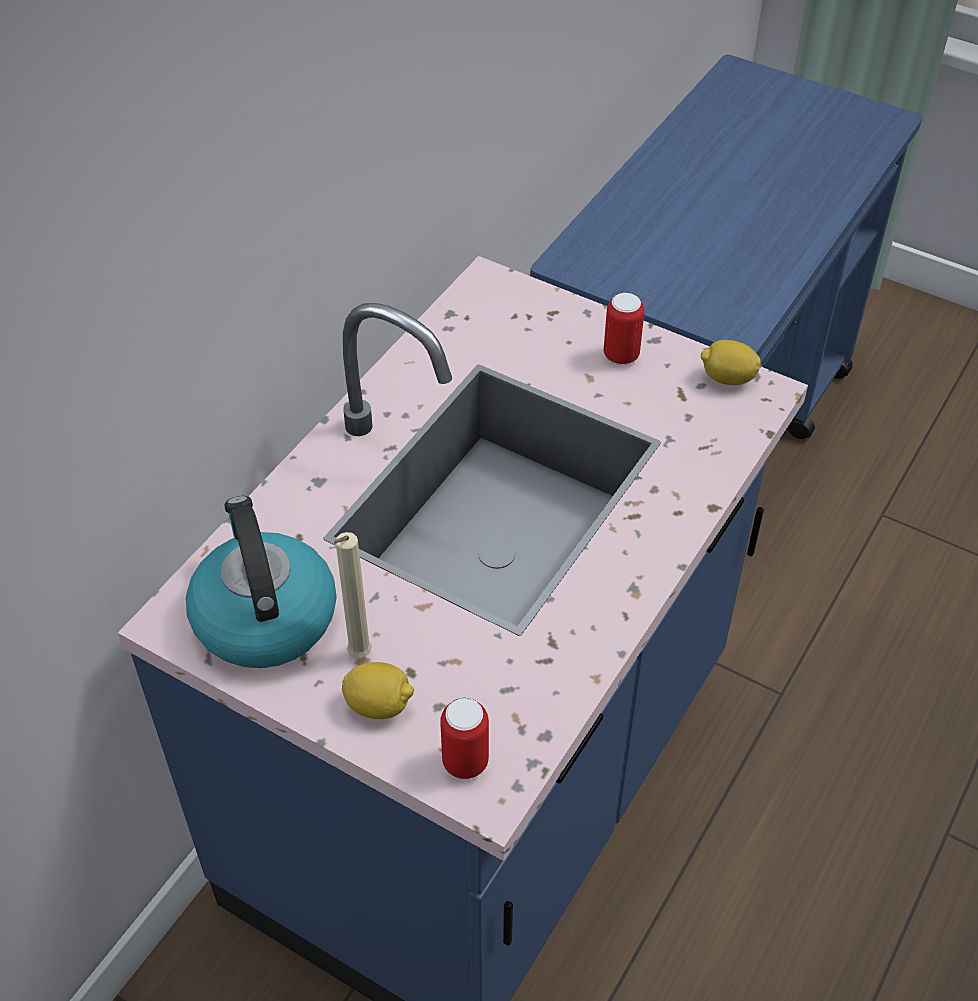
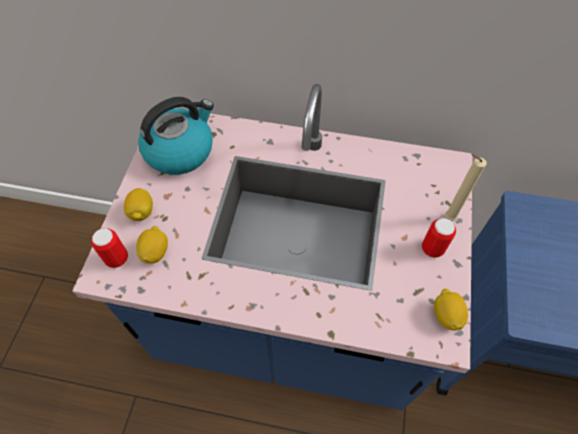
camera: 70 degrees right, 10 degrees up
(357, 657) = (167, 194): beige candle -> beige candle (447, 218)
(476, 699) = (155, 252): none -> lemon

